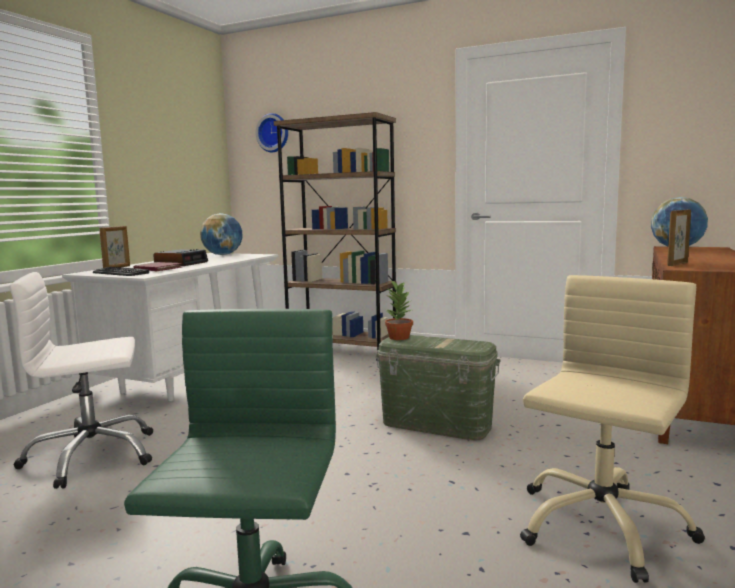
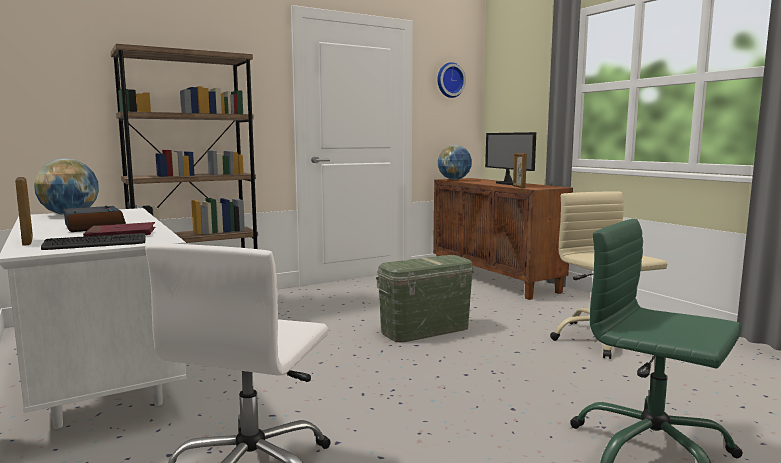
camera: 55 degrees left, 0 degrees up
(273, 133) = (64, 55): wall clock -> wall clock (449, 80)
(399, 337) = (393, 264): potted plant -> none
(705, 258) = (508, 183): none -> monitor

